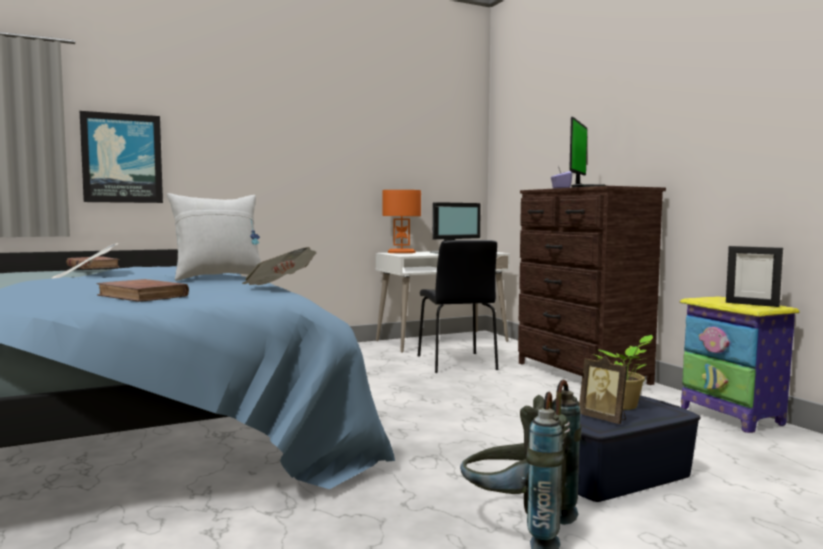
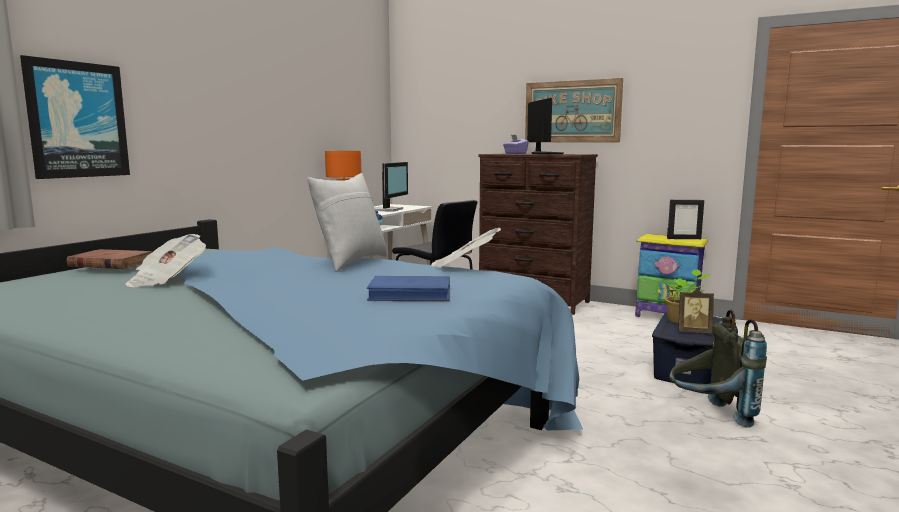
camera: 35 degrees left, 5 degrees up
(143, 296) = (410, 294): brown book -> blue book
(641, 135) = (572, 111): none -> picture

